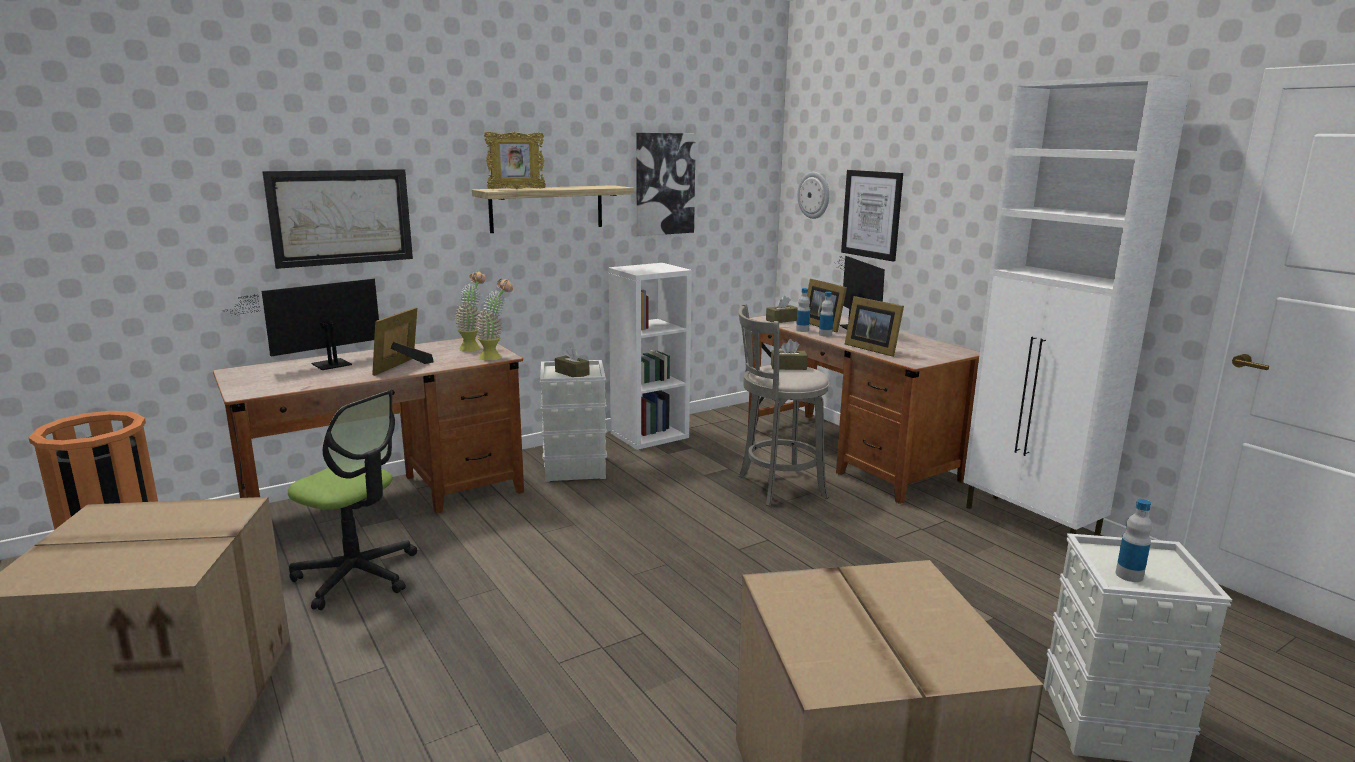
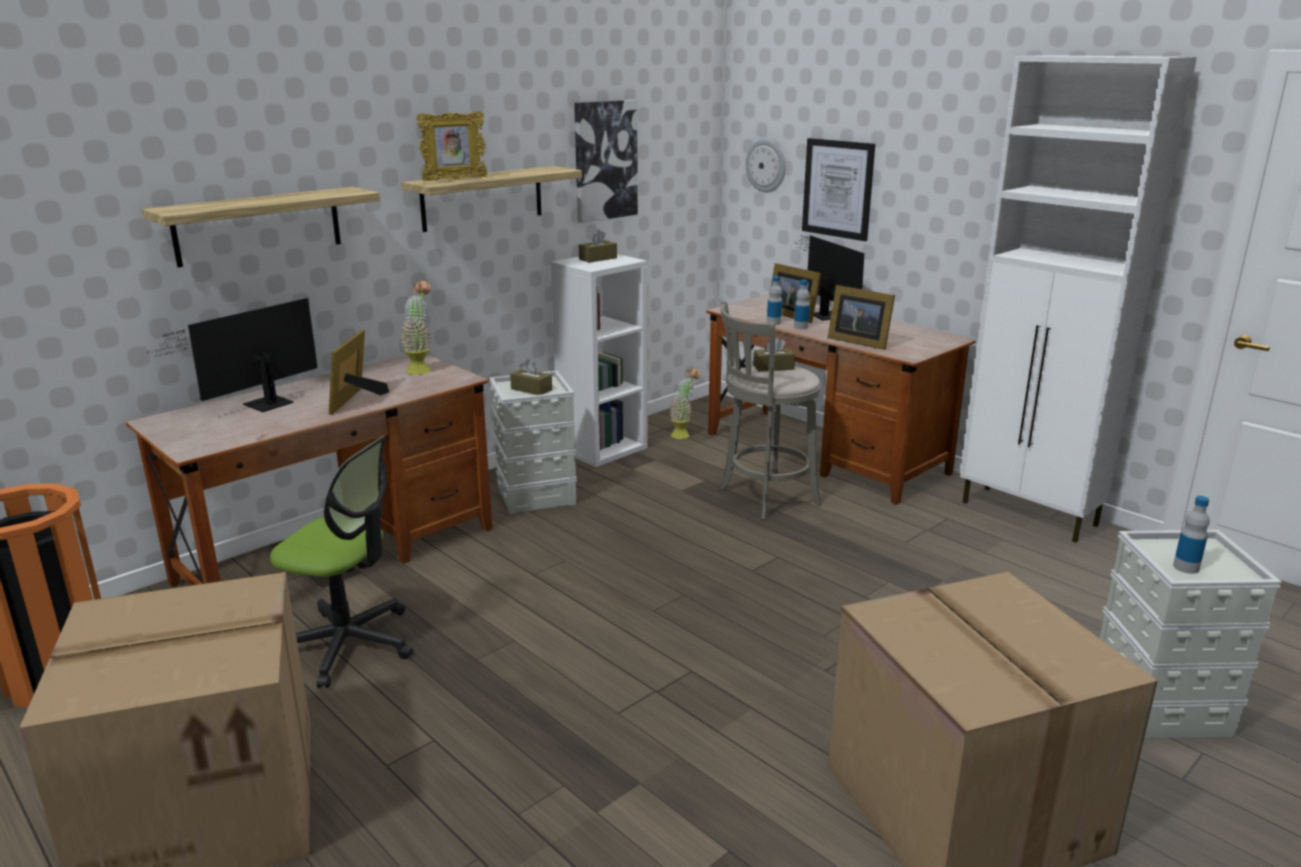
camera: 10 degrees left, 5 degrees up
(341, 217) = (258, 226): picture -> shelf
(496, 357) = (456, 380): potted plant -> potted plant (684, 434)
(782, 320) = (745, 311): brown tissue box -> brown tissue box (598, 258)

